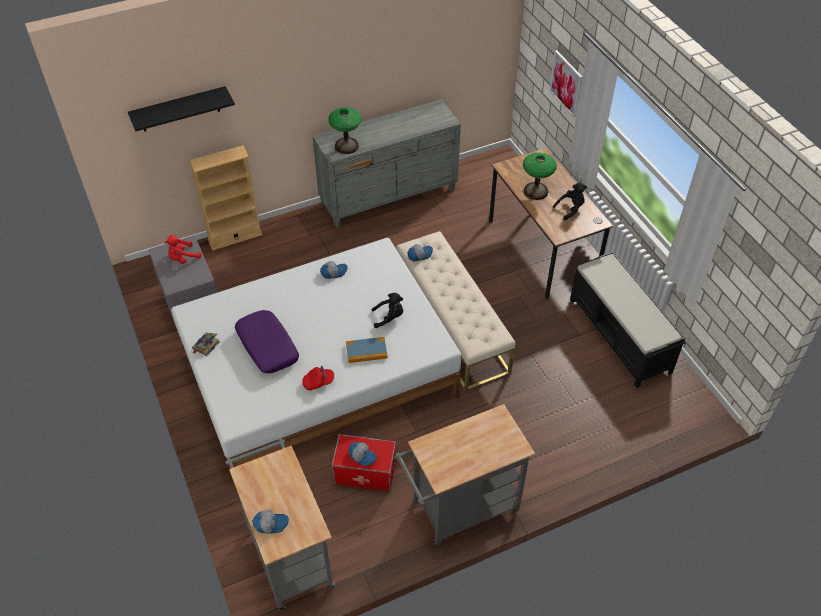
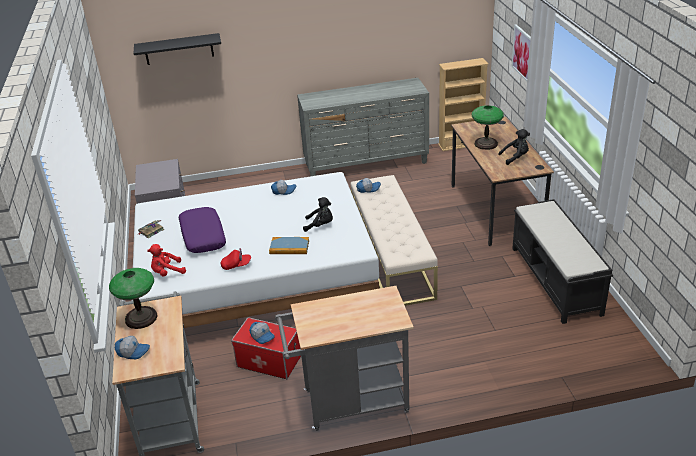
camera: 15 degrees right, 15 degrees down
(183, 258) = (161, 172): red plush toy -> red plush toy (167, 272)
(235, 237) = (224, 181): beige bookcase -> beige bookcase (461, 144)
(346, 146) = (323, 101): table lamp -> table lamp (141, 317)

